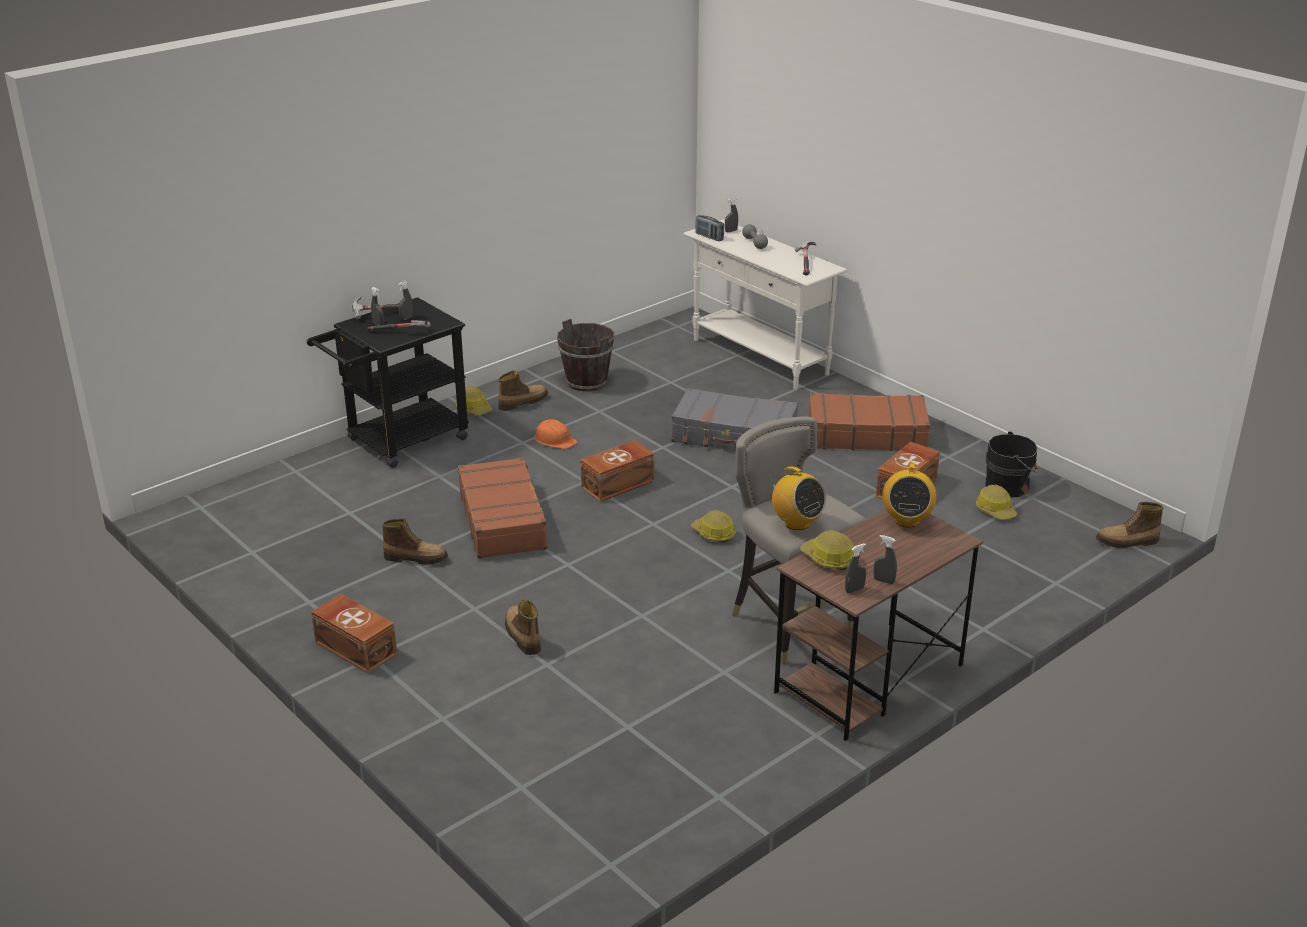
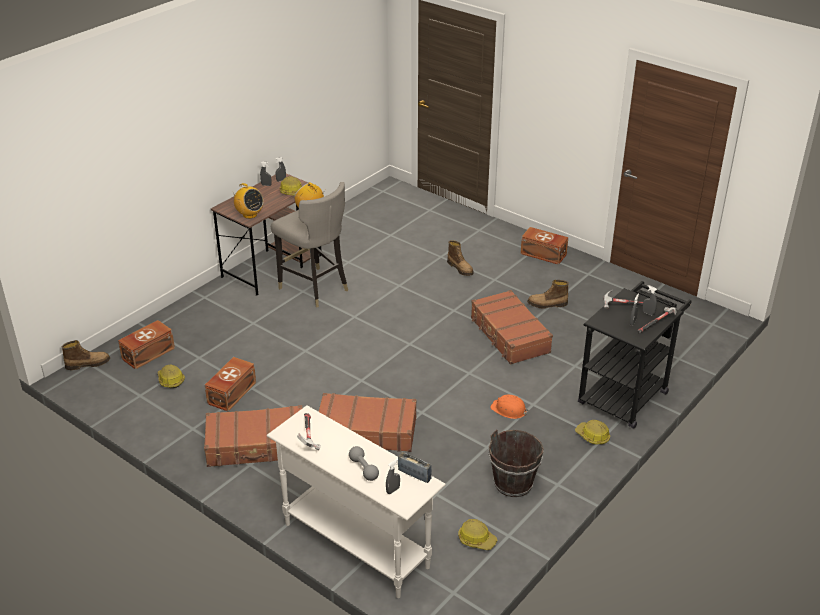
camera: 170 degrees right, 5 degrees up
(522, 402) = (556, 449): boot -> none
(619, 484) = (443, 372): brown storage box -> brown storage box (147, 353)
(713, 534) = (367, 340): hard hat -> hard hat (476, 539)
(734, 436) = (366, 431): grey suitcase -> brown suitcase
(906, 520) = (249, 215): radio -> radio turned 135 degrees clockwise
(1009, 486) = (152, 403): black bucket -> none

